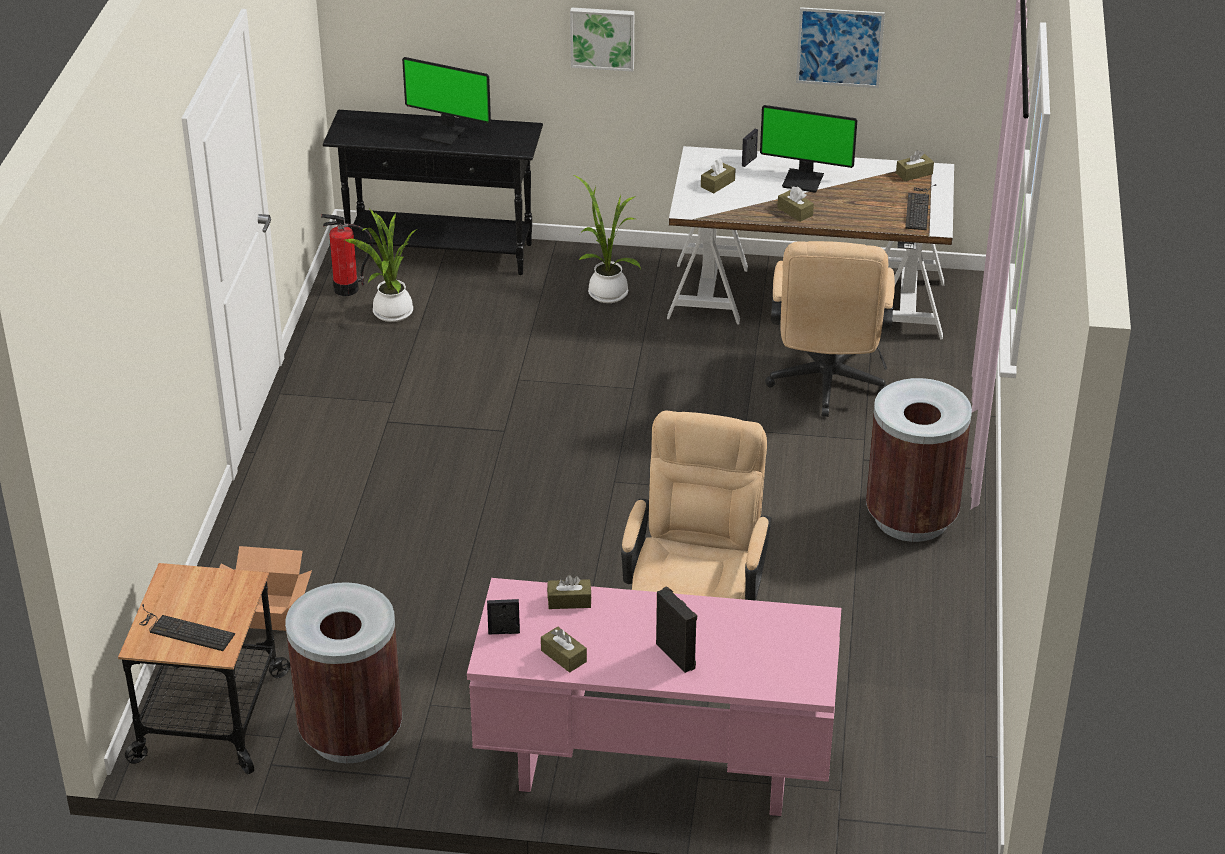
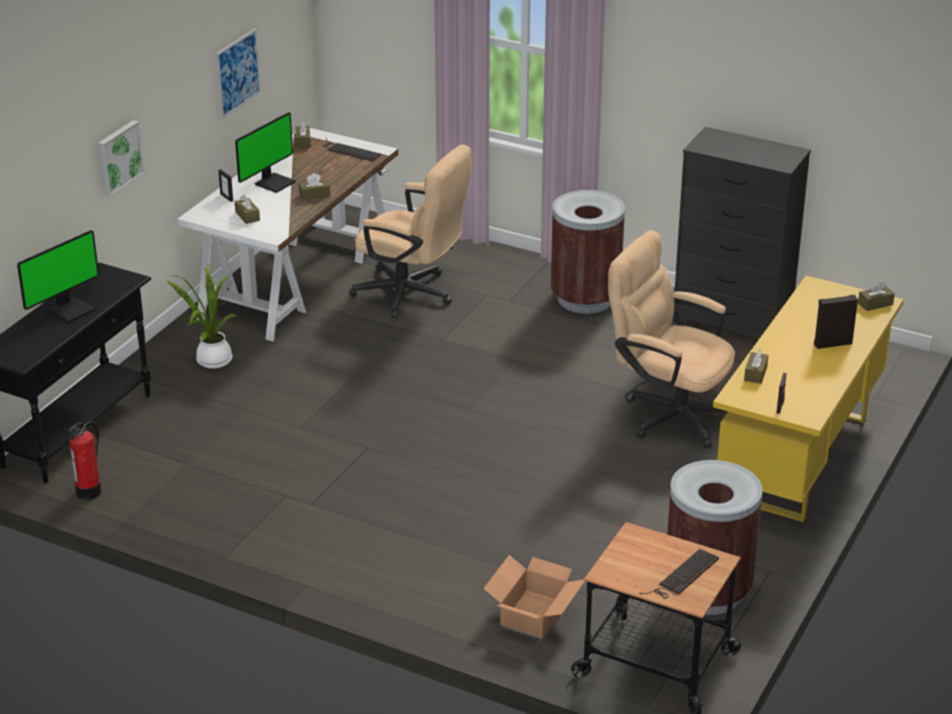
camera: 70 degrees left, 5 degrees down
(390, 314) = (150, 474): potted plant -> none
(563, 656) = (816, 387): brown tissue box -> brown tissue box (875, 304)
(653, 769) = (800, 460): pink desk -> yellow desk
(944, 655) = (733, 322): none -> black dresser

